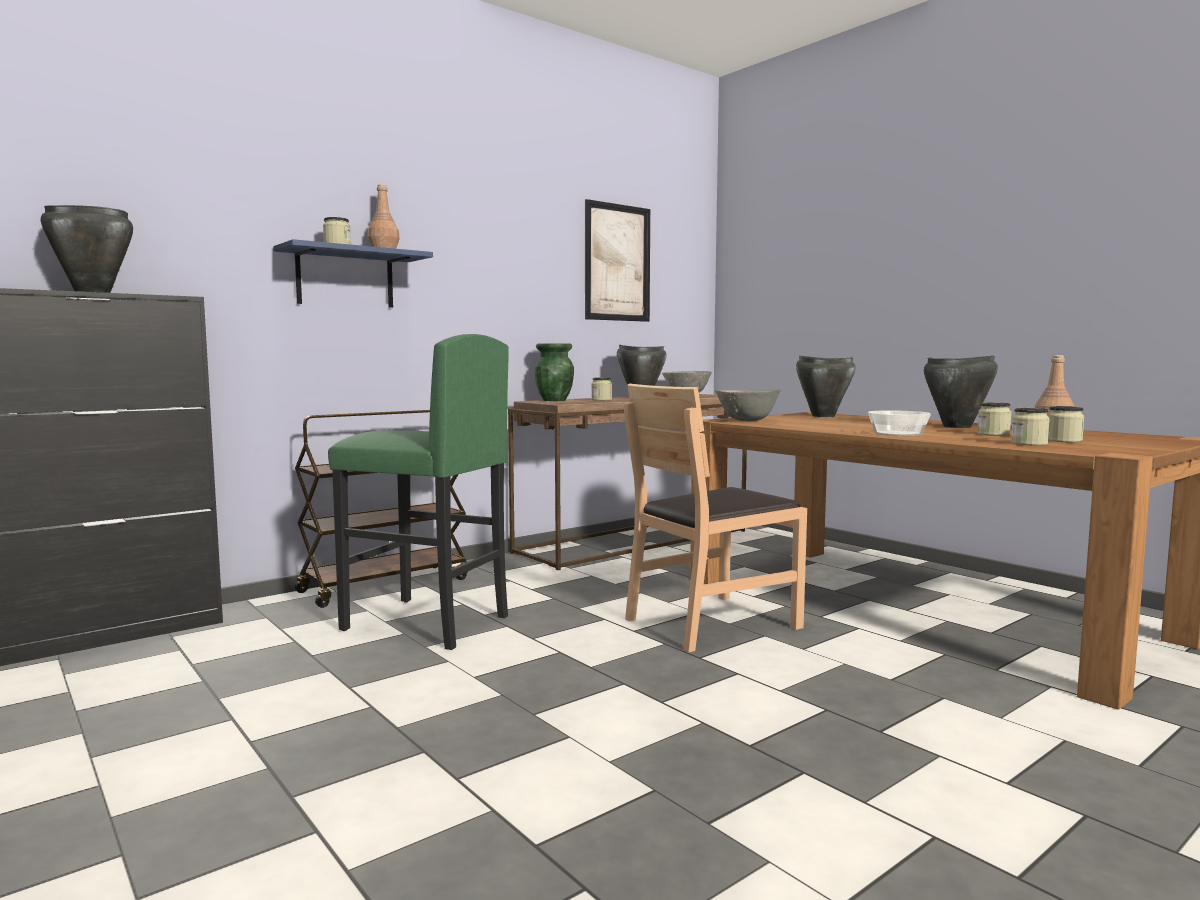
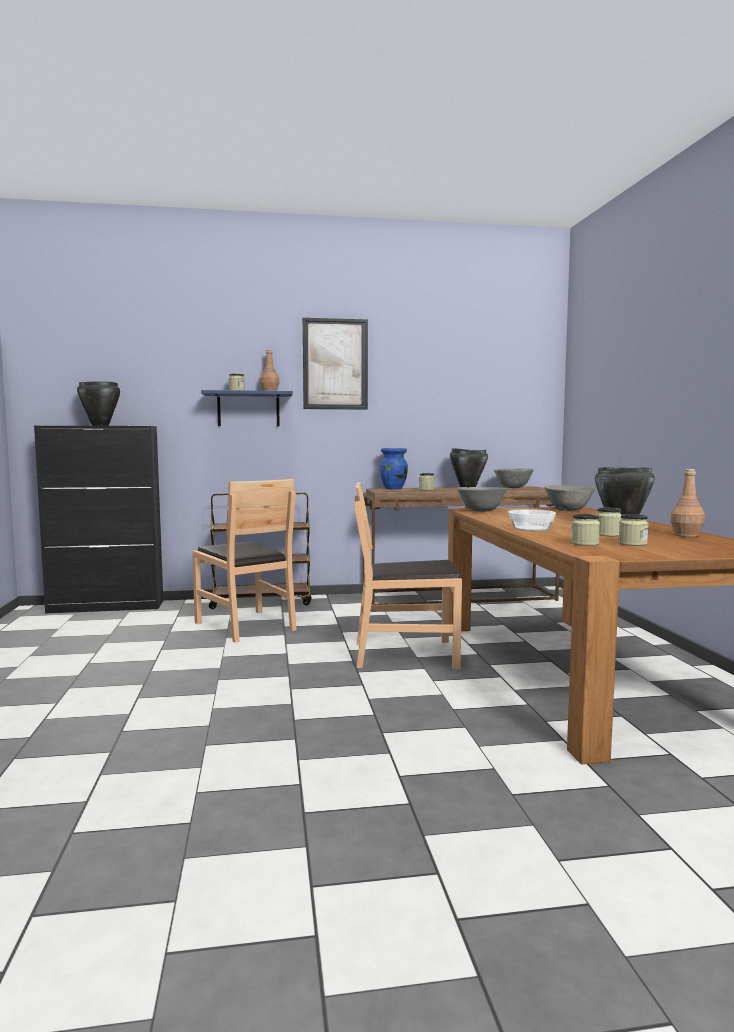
camera: 30 degrees right, 0 degrees up
(425, 623) = (246, 626): green stool -> brown chair
(555, 400) = (394, 488): green vase -> blue vase
(617, 263) = (462, 386): picture -> picture (335, 364)
(823, 416) = (568, 510): black cooking pot -> grey bowl

